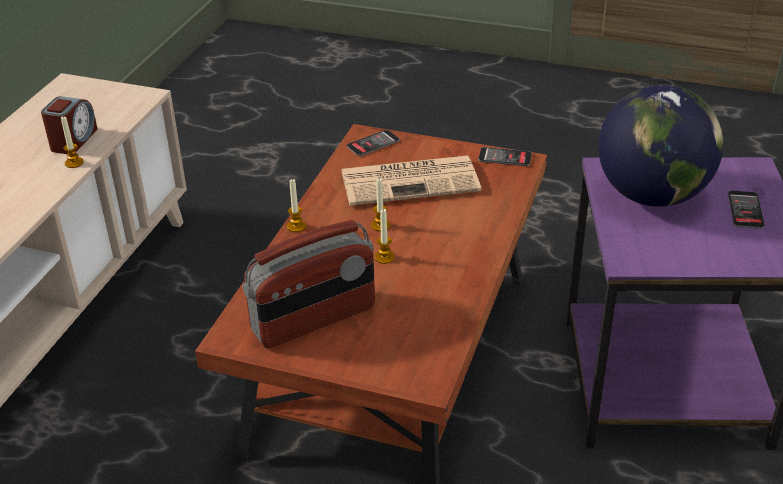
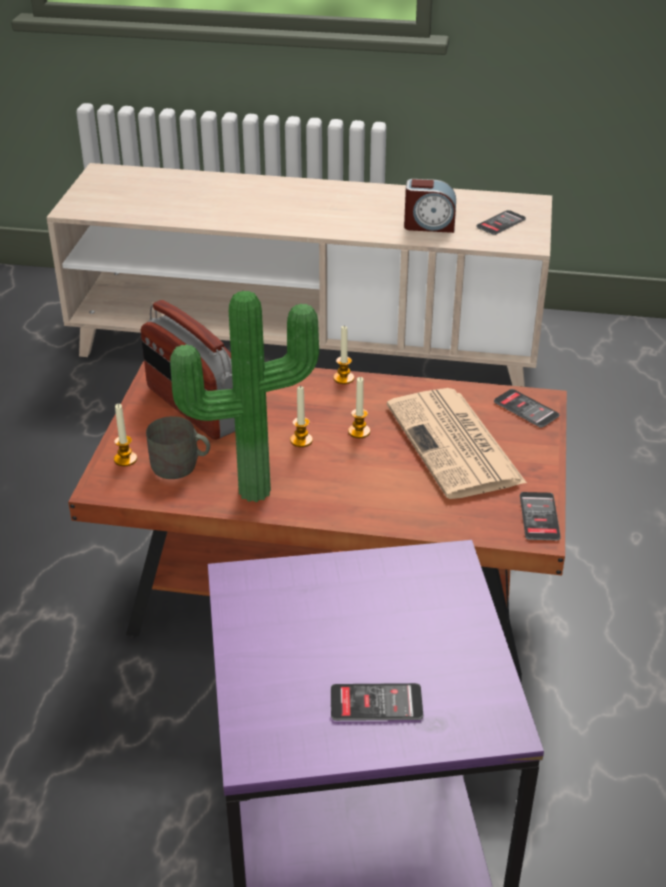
camera: 80 degrees right, 0 degrees up
(74, 163) = (390, 233): candle -> candle (125, 459)
(97, 104) = (501, 223): none -> phone
(406, 331) = (180, 466): none -> grey mug
(446, 289) = (252, 488): none -> potted plant
(652, 196) = (391, 604): globe -> none

